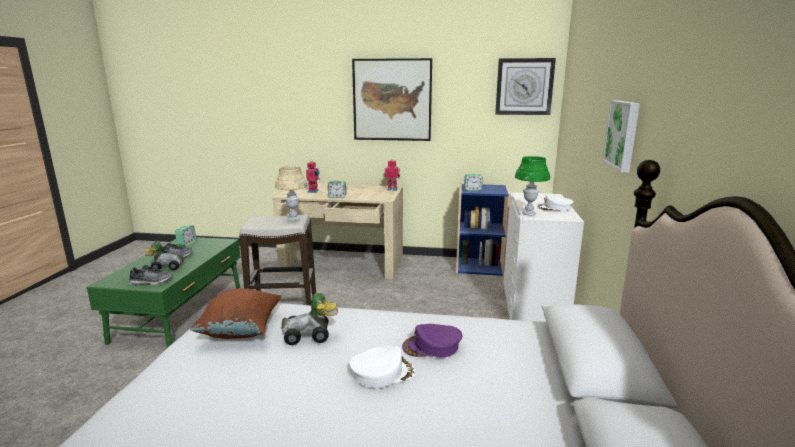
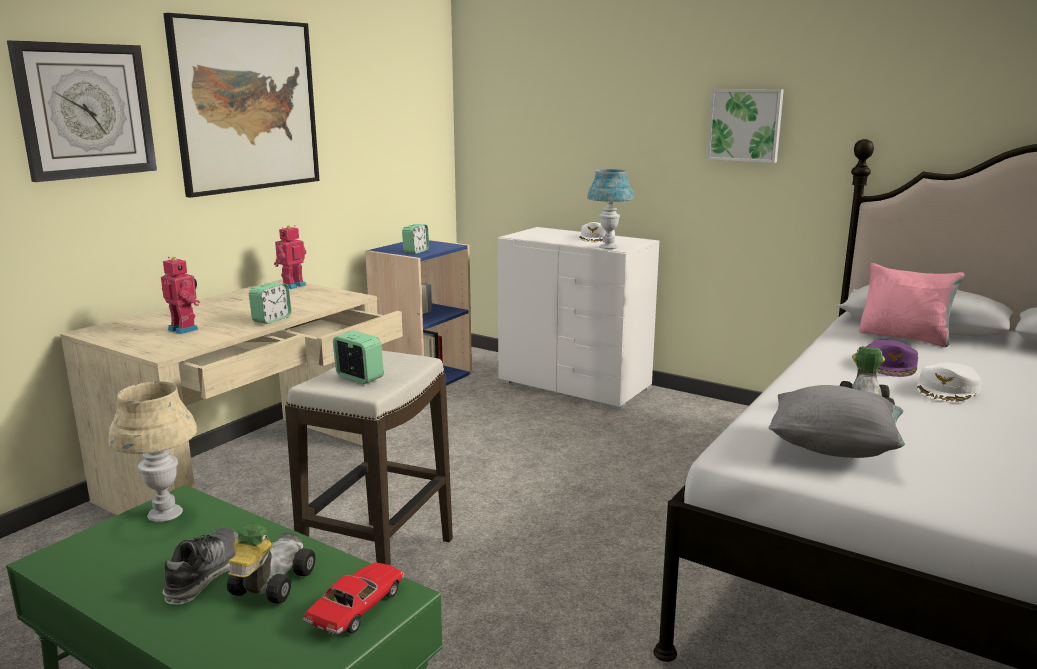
camera: 65 degrees left, 0 degrees up
(151, 282) = (358, 607): shoe -> toy car
(187, 243) = (105, 554): alarm clock -> alarm clock (359, 378)
(241, 330) = (833, 448): brown pillow -> grey pillow
(293, 219) = (388, 359): beige table lamp -> beige table lamp (165, 514)
(382, 372) = (947, 390): white cap -> white cap turned 150 degrees counterclockwise
(524, 86) = (418, 78): wall clock -> wall clock (85, 111)
(529, 213) = (608, 247): green table lamp -> blue table lamp
(533, 354) = (904, 337): none -> pink pillow

